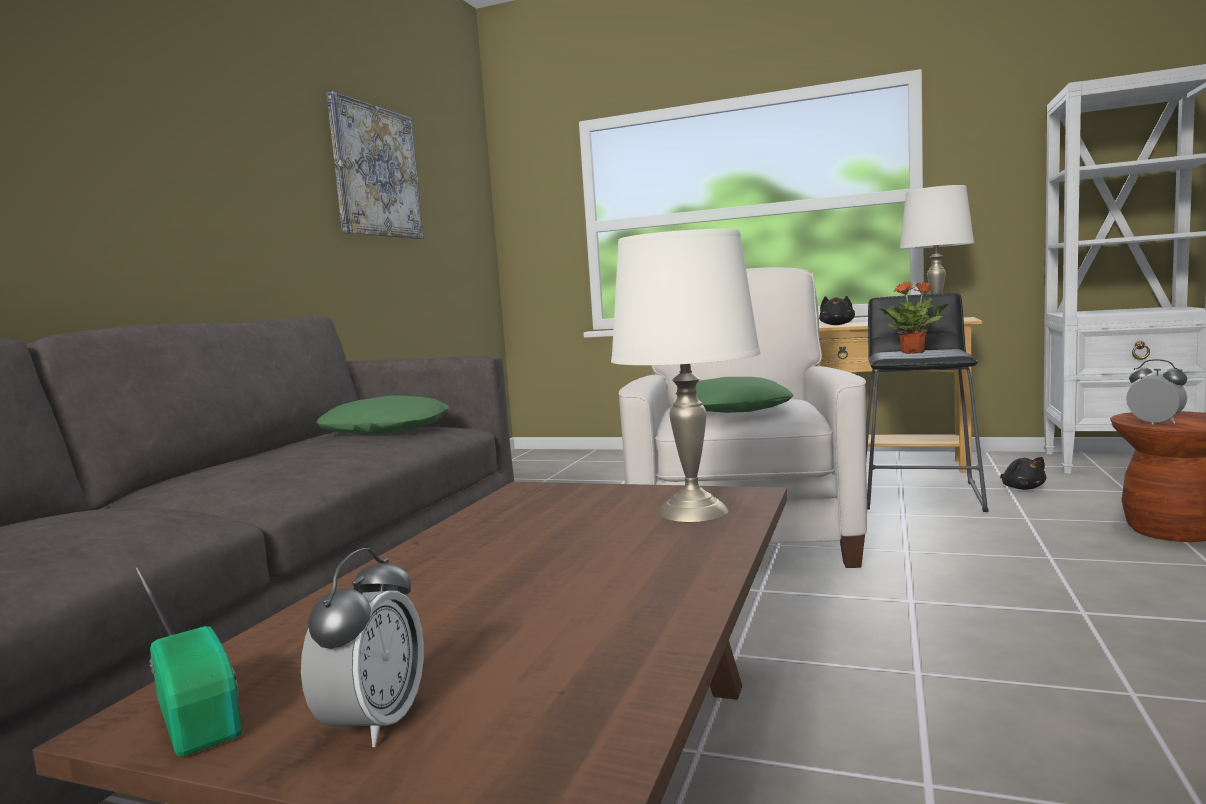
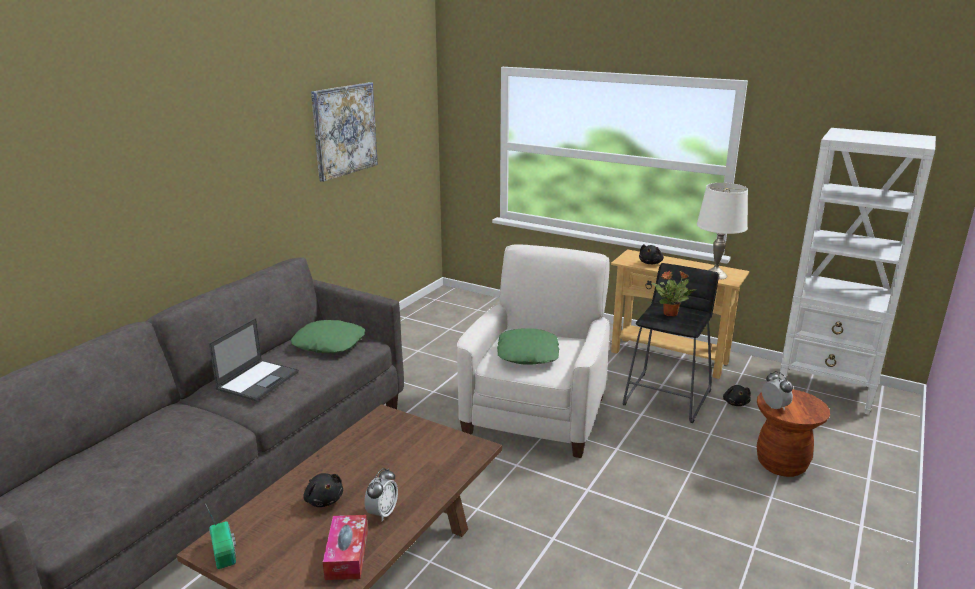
camera: 10 degrees right, 15 degrees up
(260, 464) = (258, 380): none -> laptop
(374, 724) = (274, 567): alarm clock -> alarm clock (382, 513)
(462, 591) = (324, 499): none -> black plush toy
(582, 665) = (347, 555): none -> tissue box
(692, 511) = (445, 458): white table lamp -> none

